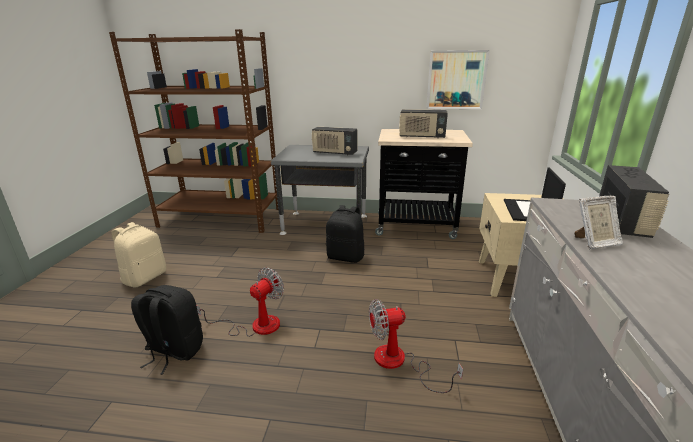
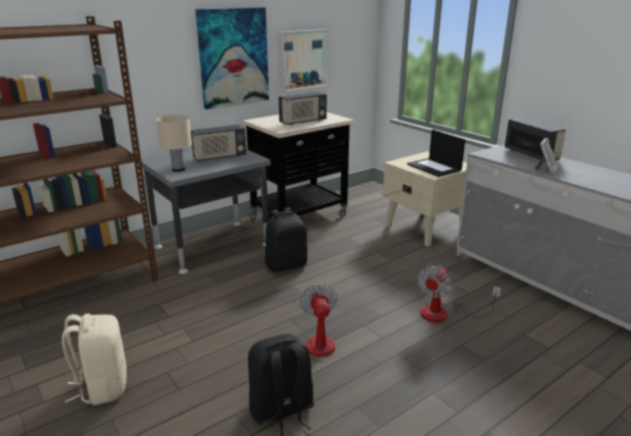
camera: 45 degrees left, 0 degrees up
(293, 154) = (178, 169): none -> beige table lamp
(378, 72) = (233, 57): none -> picture

